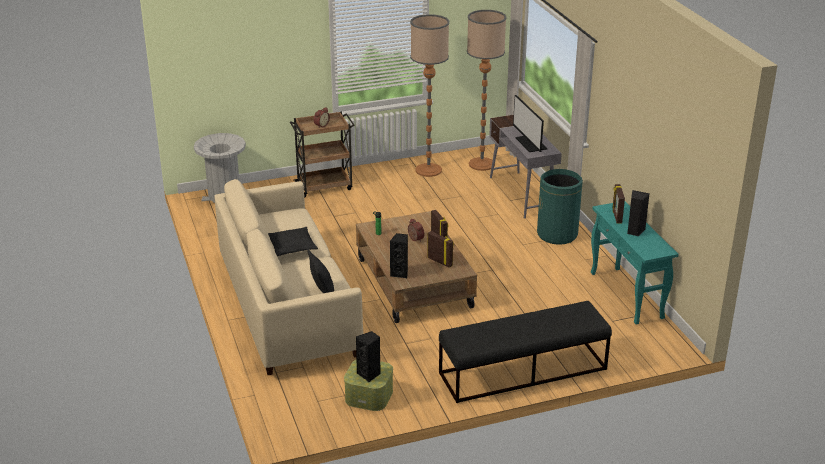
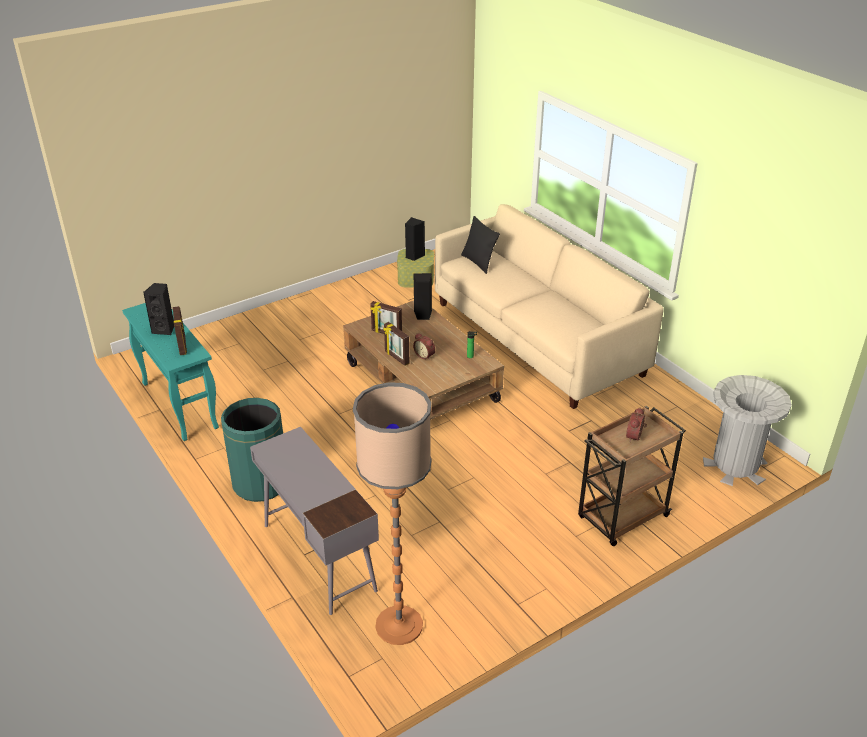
camera: 165 degrees right, 5 degrees up
(292, 247) = (543, 302): black pillow -> none
(428, 170) = (484, 589): floor lamp -> none
(522, 371) = (290, 313): black bench -> none
(530, 143) = (299, 459): monitor -> none

